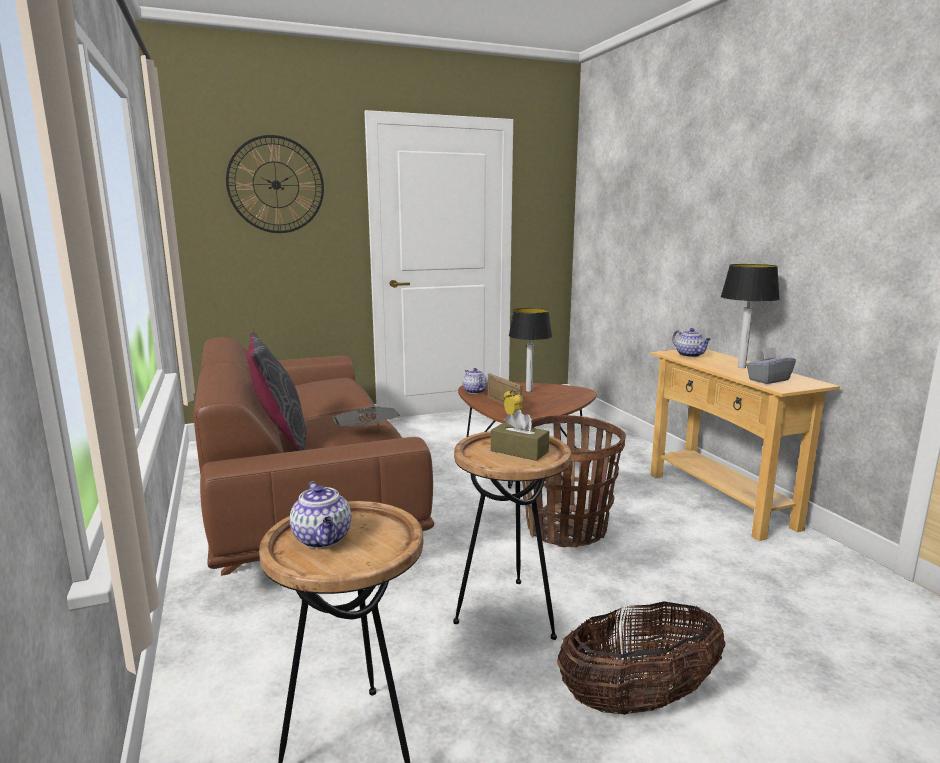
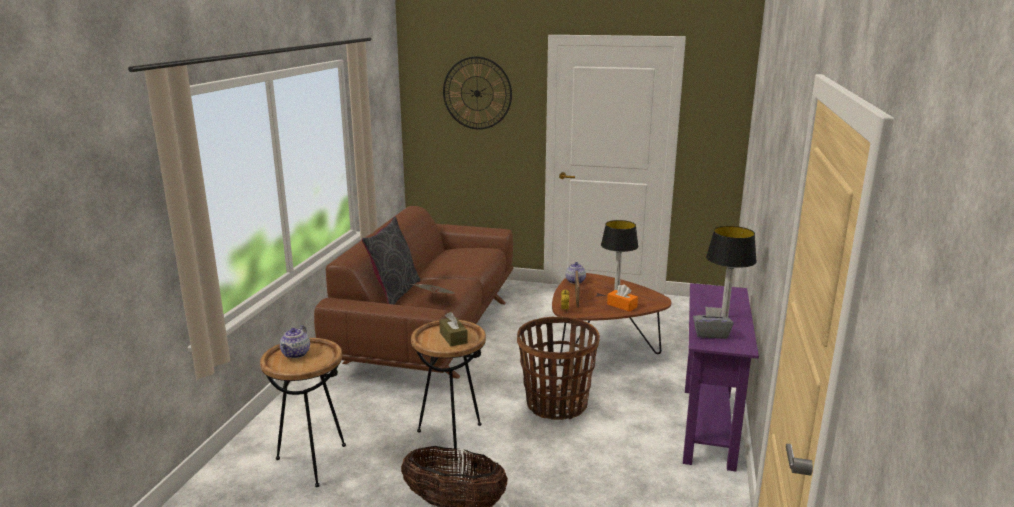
camera: 35 degrees right, 5 degrees up
(558, 401) = (622, 305): none -> orange tissue box
(690, 355) = (712, 294): teapot -> none
(720, 500) = (708, 426): beige console table -> purple console table

